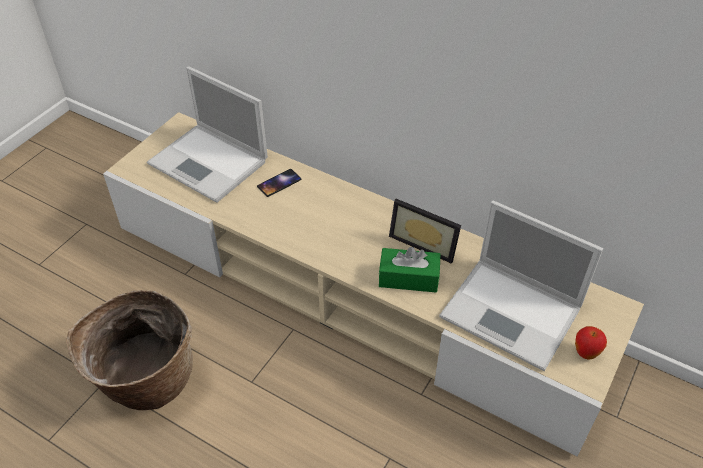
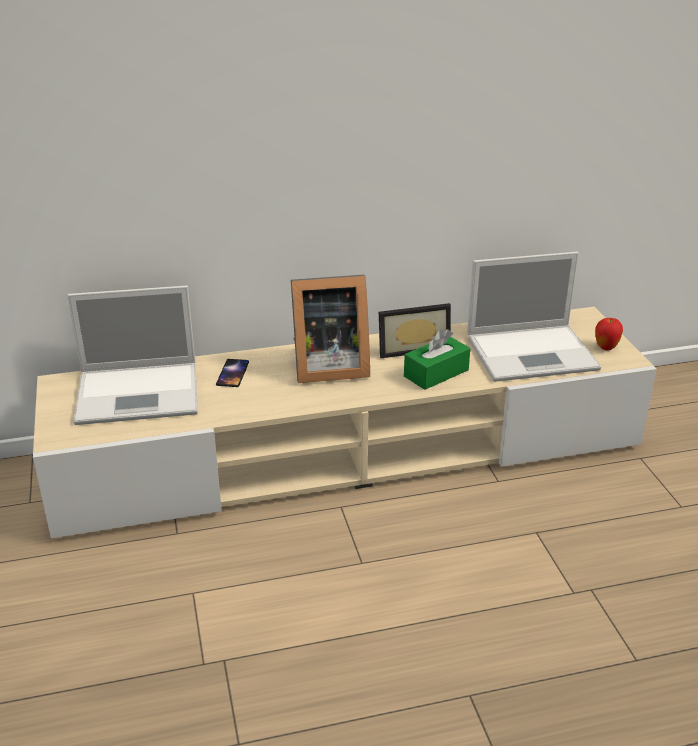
camera: 45 degrees left, 15 degrees down
(145, 381) = (265, 630): basket -> none
(343, 218) = (327, 367): none -> picture frame

